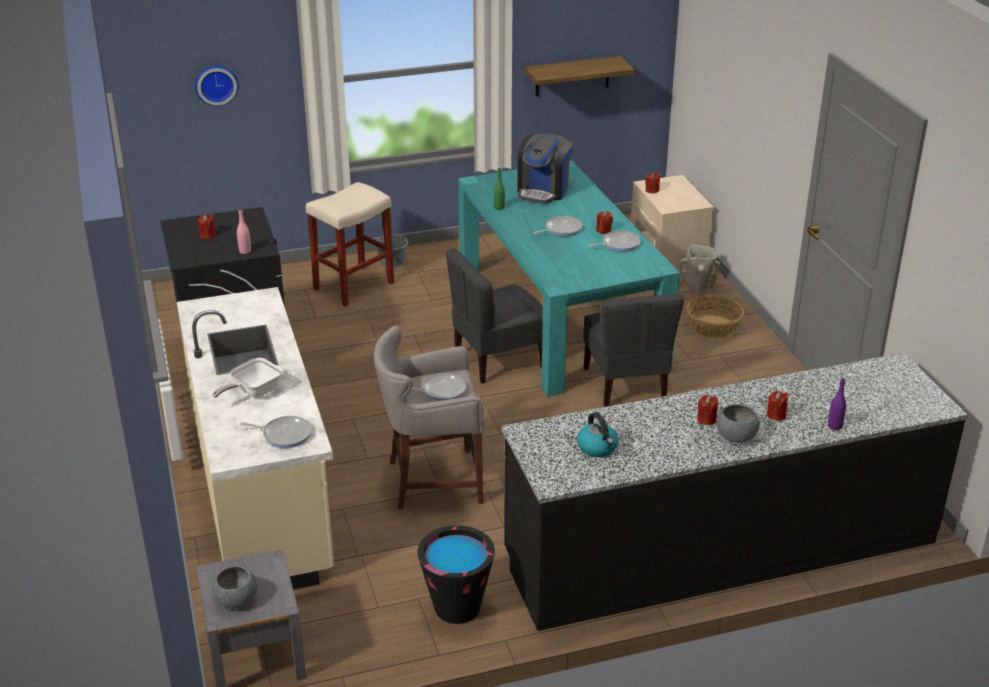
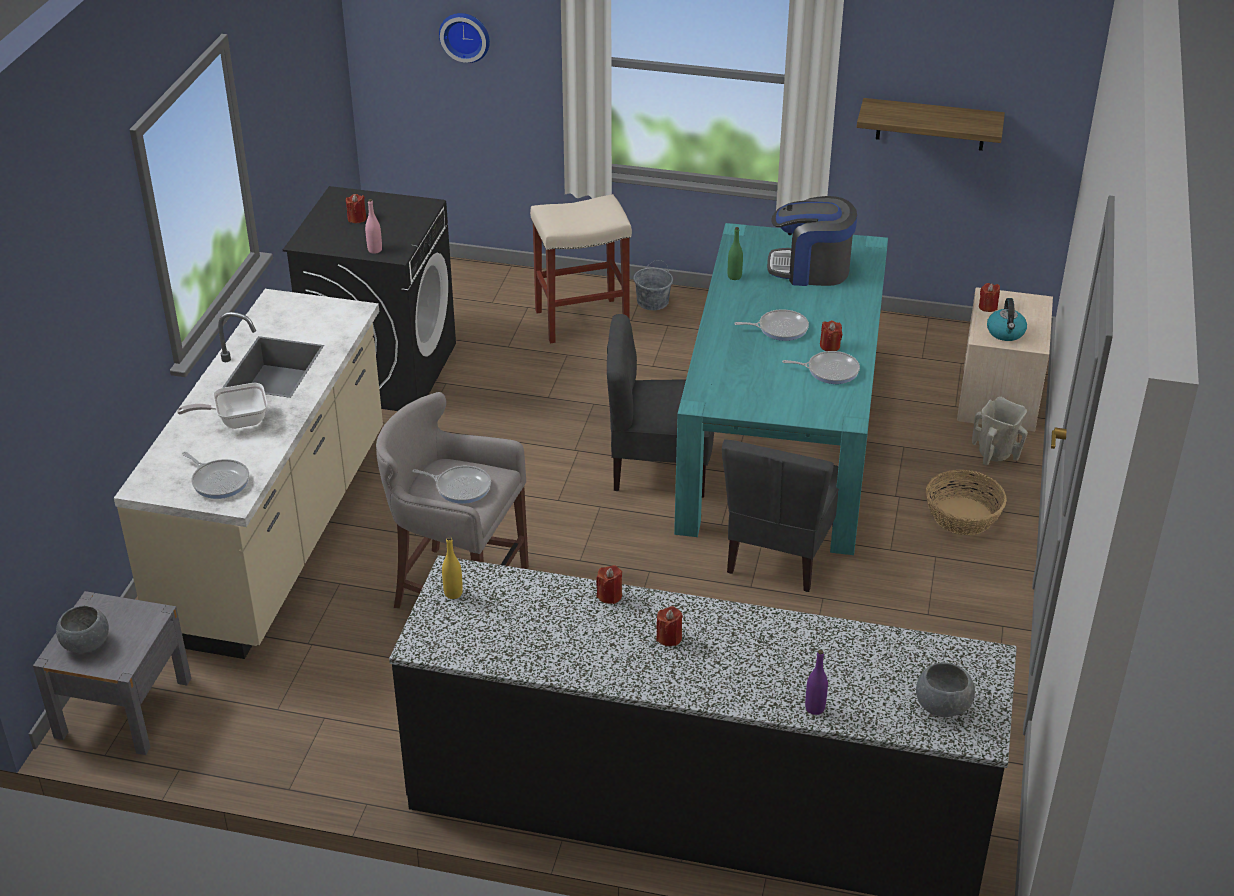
camera: 30 degrees right, 5 degrees up
(457, 607) = (352, 745): black bucket -> none
(539, 444) = (453, 593): none -> yellow bottle
(543, 190) = (810, 269): coffee machine -> coffee machine turned 45 degrees clockwise
(597, 448) = (511, 623): kettle -> kettle (1006, 333)
(736, 436) = (681, 672): grey bowl -> grey bowl (942, 705)
(776, 415) = (758, 665): red candle -> red candle (609, 595)

